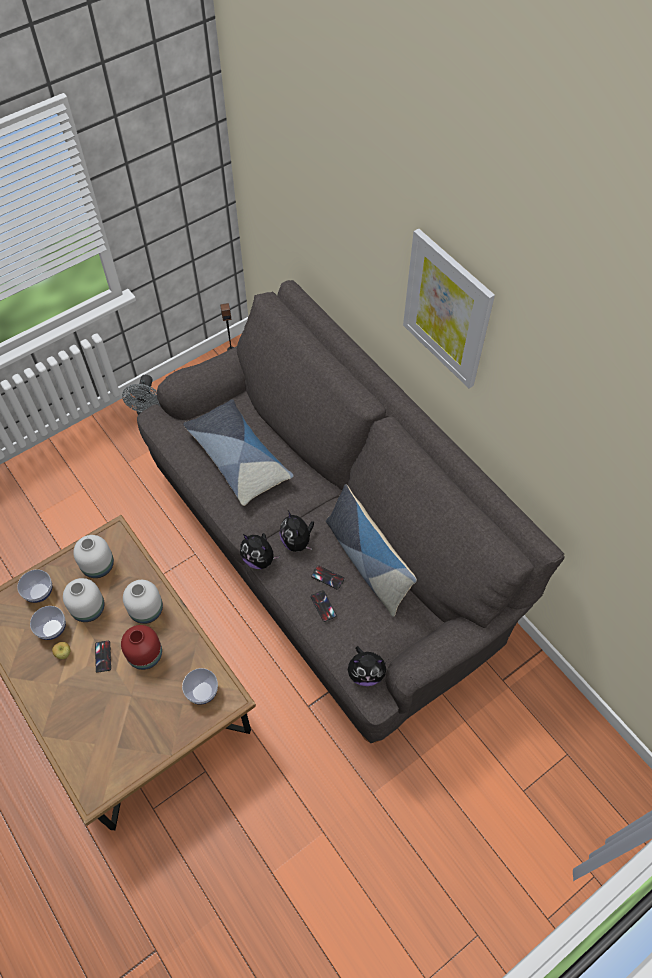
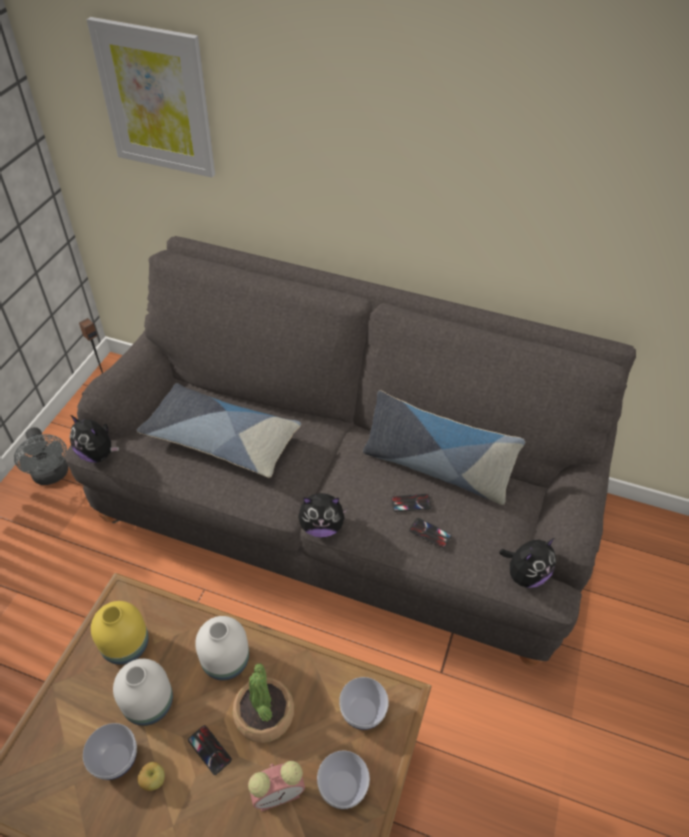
camera: 35 degrees left, 10 degrees down
(39, 592) = (66, 724): bowl -> bowl (342, 787)
(99, 566) = (127, 646): white vase -> yellow vase
(123, 705) = (279, 792): none -> alarm clock
(146, 656) = (264, 714): red vase -> potted plant
(297, 541) = (350, 487): plush toy -> plush toy (98, 454)
(447, 310) = (424, 132): picture -> picture (156, 99)

